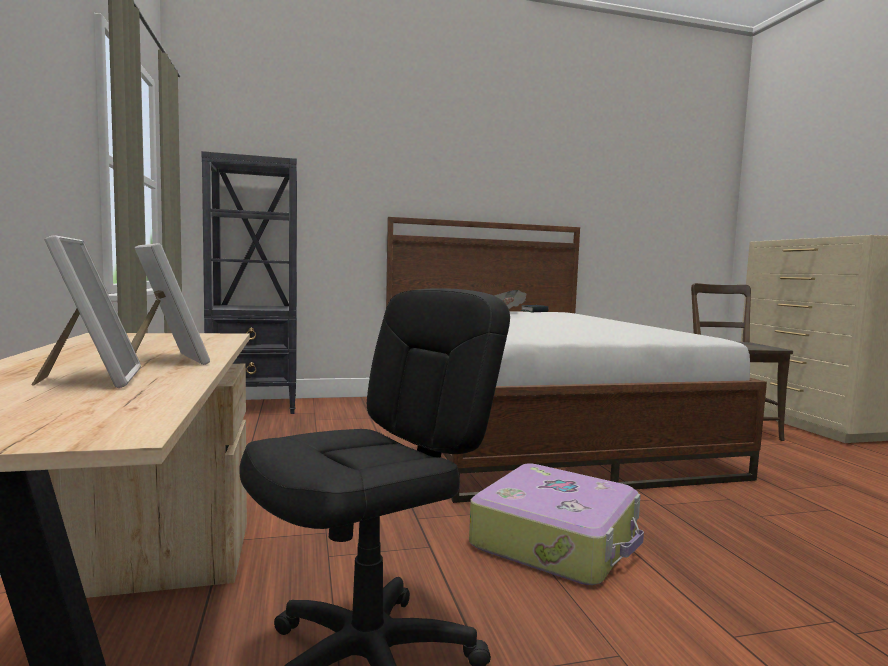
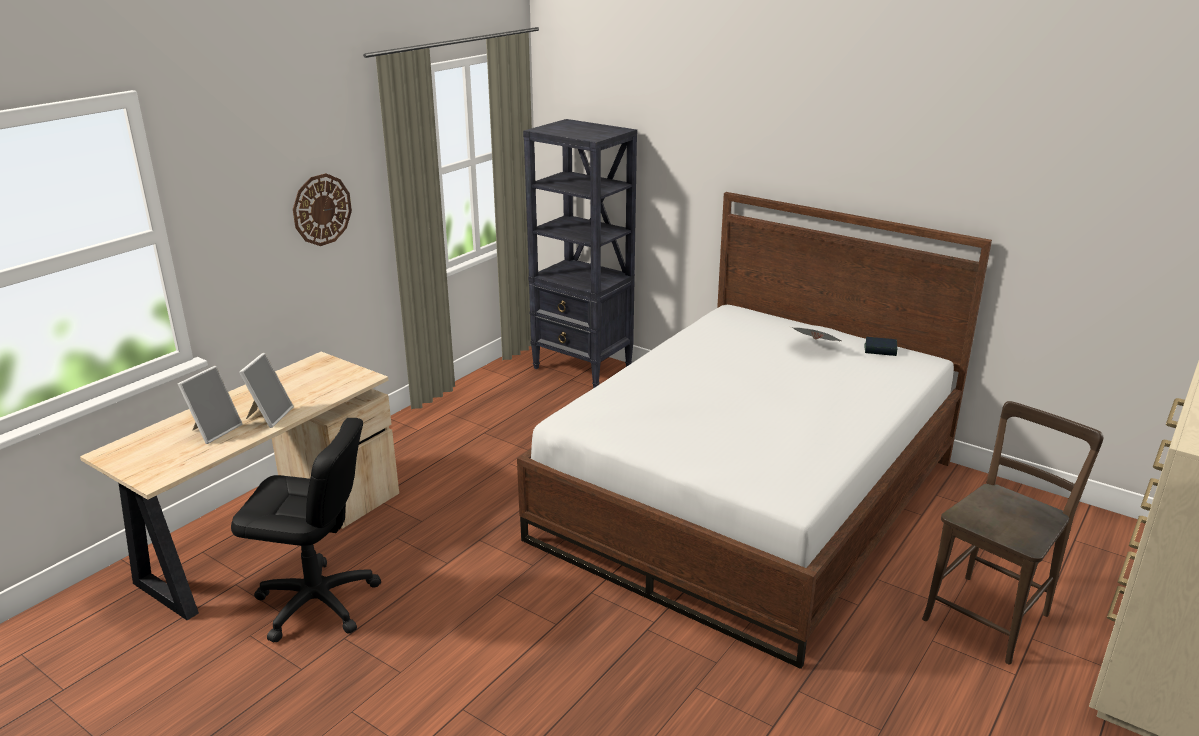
camera: 50 degrees right, 20 degrees up
(50, 134) = (322, 209): none -> wall clock
(557, 541) = (514, 604): suitcase -> none

